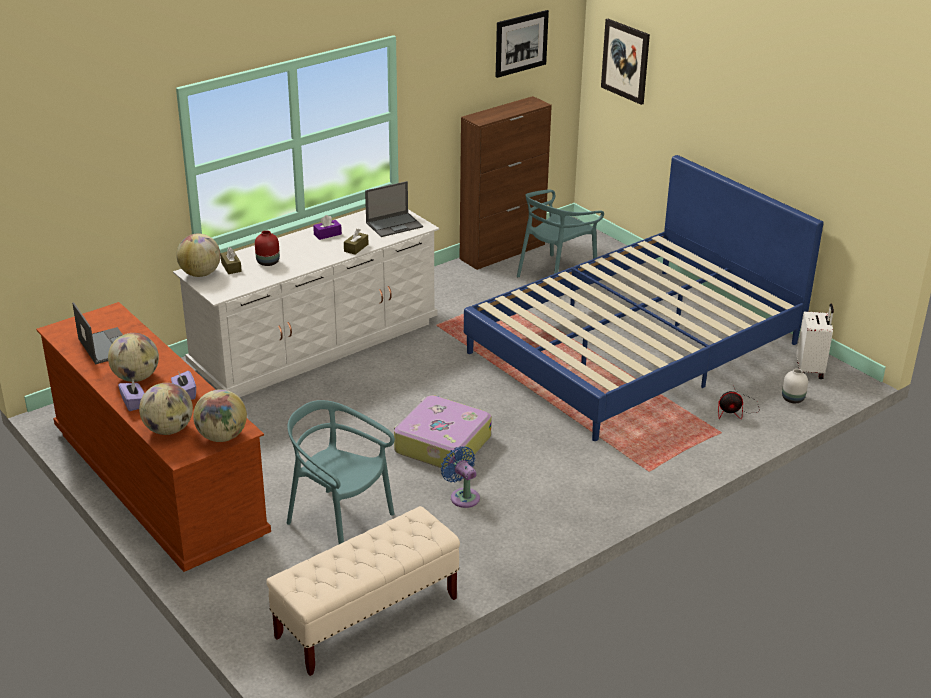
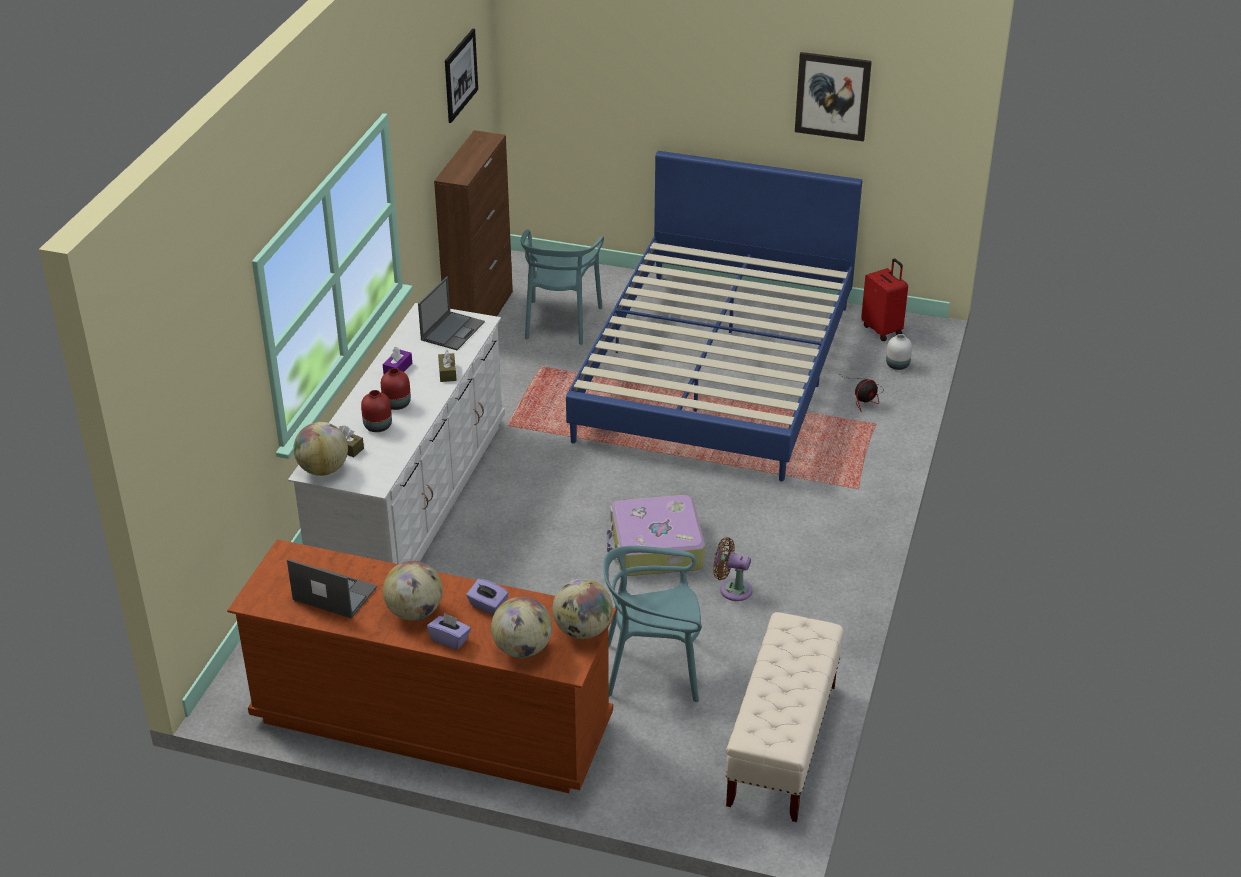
camera: 35 degrees left, 5 degrees up
(297, 254) = (396, 404): none -> red vase
(463, 496) = (732, 589): blue fan -> brown fan
(625, 61) = (564, 62): picture -> picture (832, 96)
(810, 370) = (882, 330): white suitcase -> red suitcase

